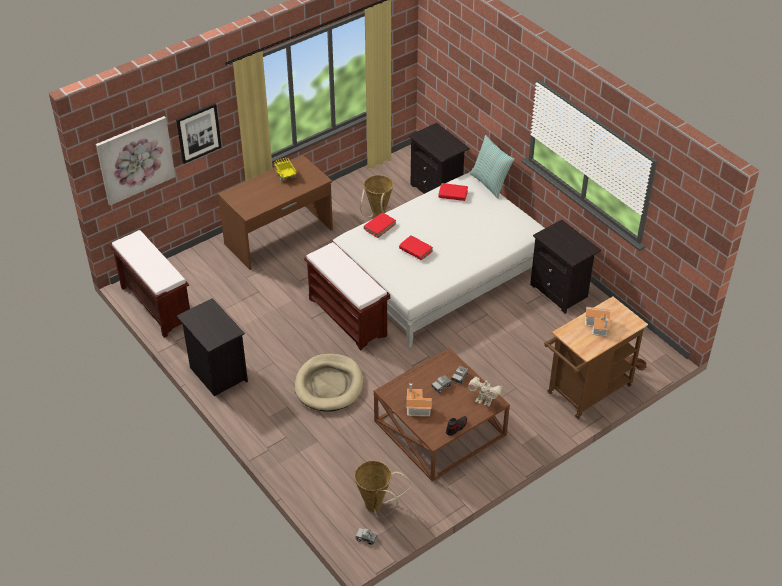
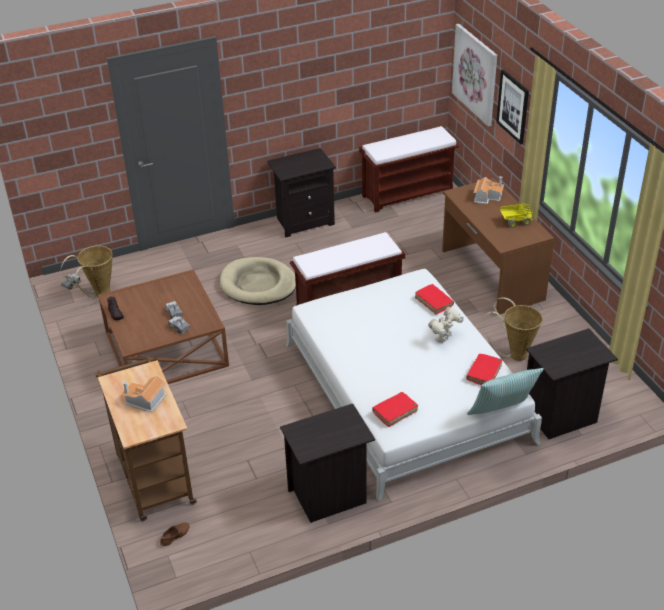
camera: 105 degrees right, 5 degrees down
(415, 250) = (384, 323): red book -> red book (395, 412)
(416, 407) = (157, 292): toy house -> toy house (487, 196)
(484, 400) = (138, 339): toy robot -> toy robot (444, 338)

